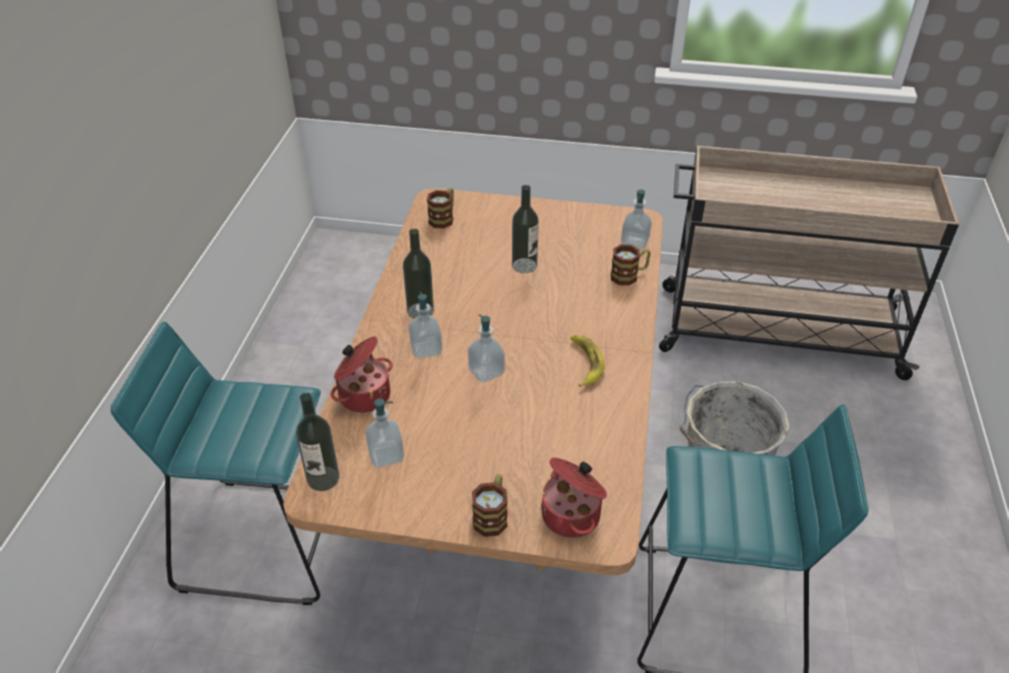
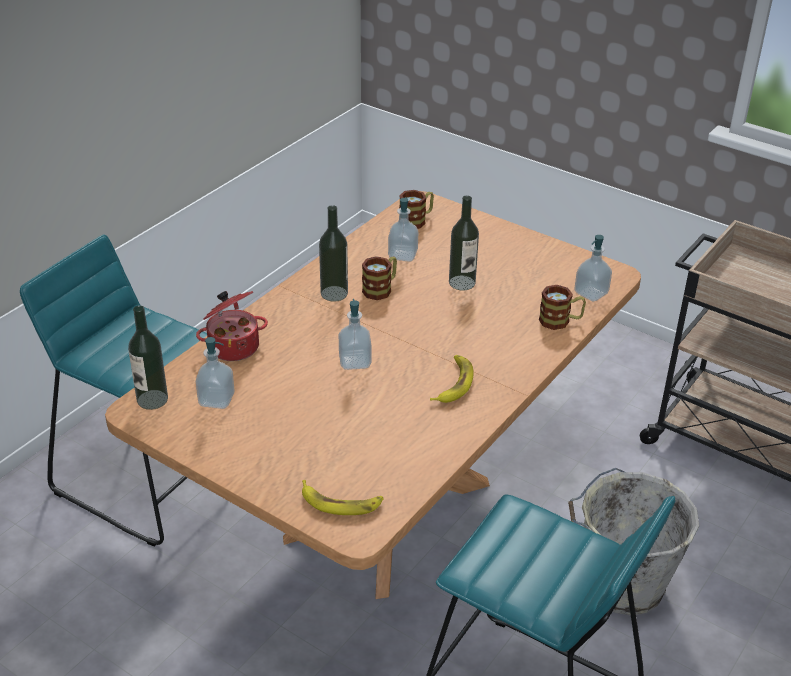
camera: 25 degrees right, 5 degrees down
(426, 349) = (315, 327): soap dispenser -> soap dispenser (403, 255)
(492, 515) = (270, 477): mug -> mug (381, 289)
(572, 515) = (341, 502): cooking pot -> banana

